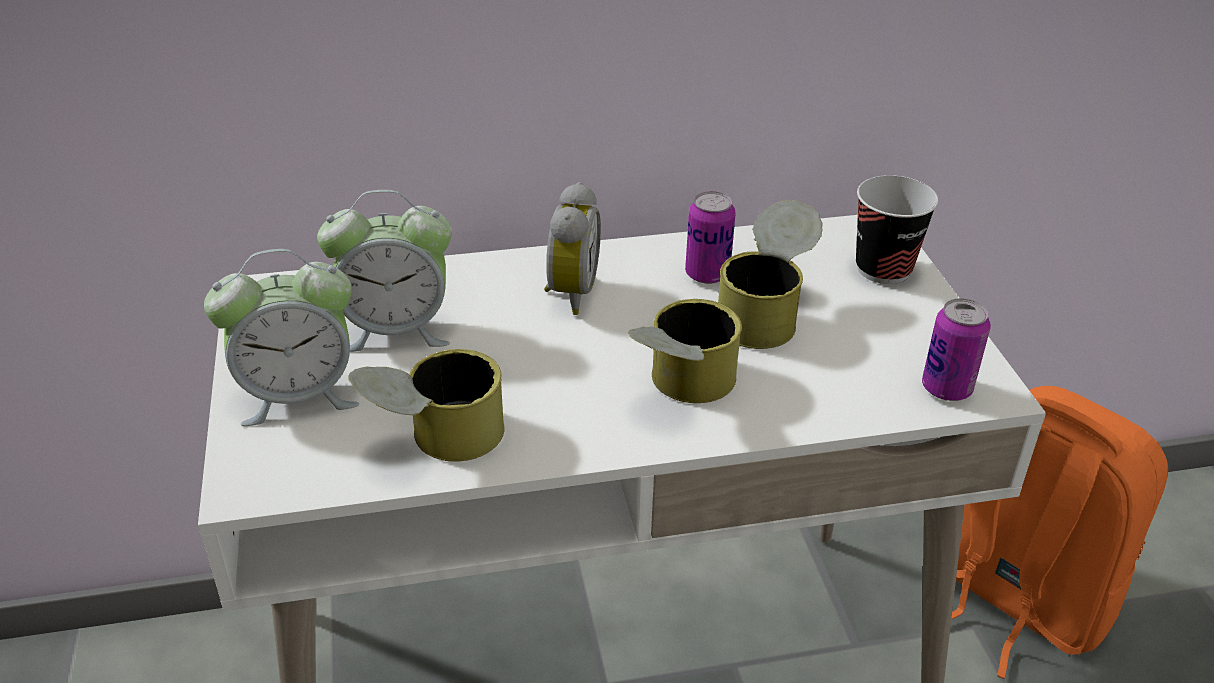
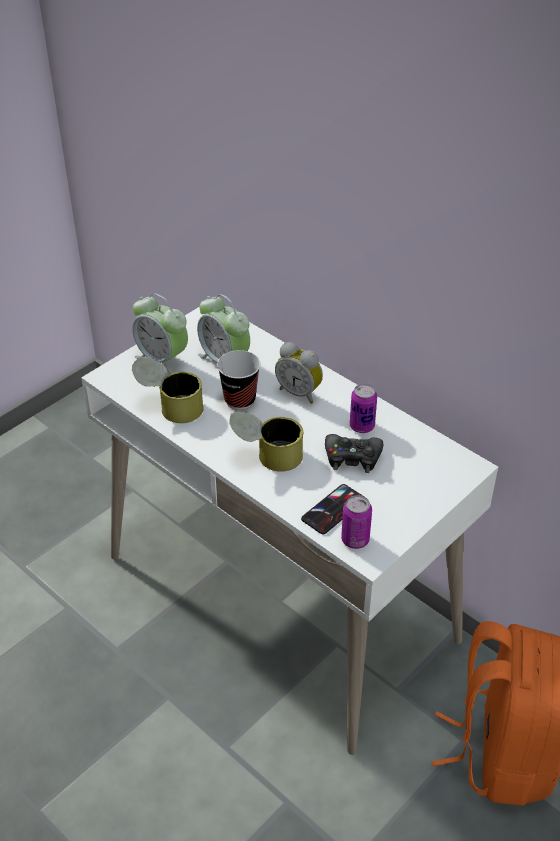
camera: 55 degrees right, 5 degrees up
(568, 293) = (300, 392): alarm clock -> alarm clock turned 60 degrees clockwise
(766, 312) = (352, 458): can -> black game controller
(863, 379) = (333, 509): none -> phone
(883, 269) = (434, 483): cup -> cup (240, 400)

